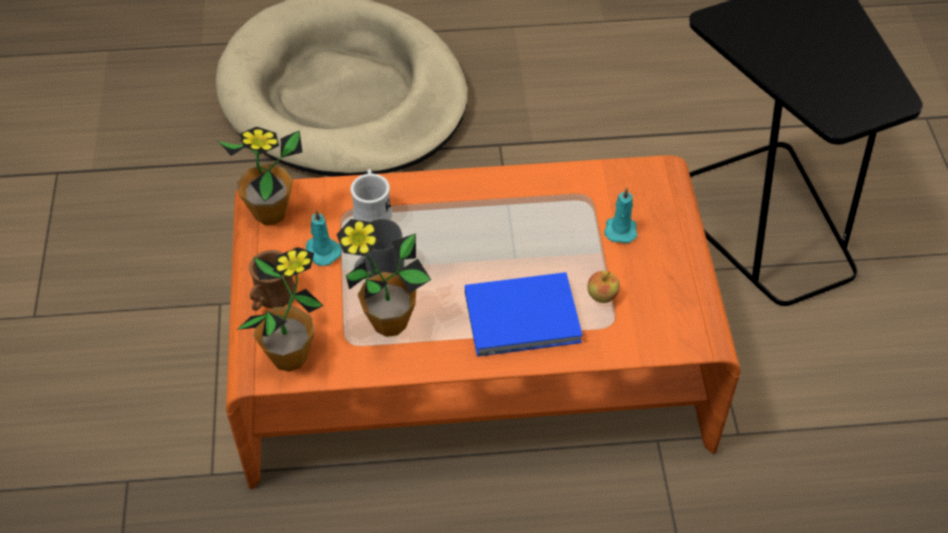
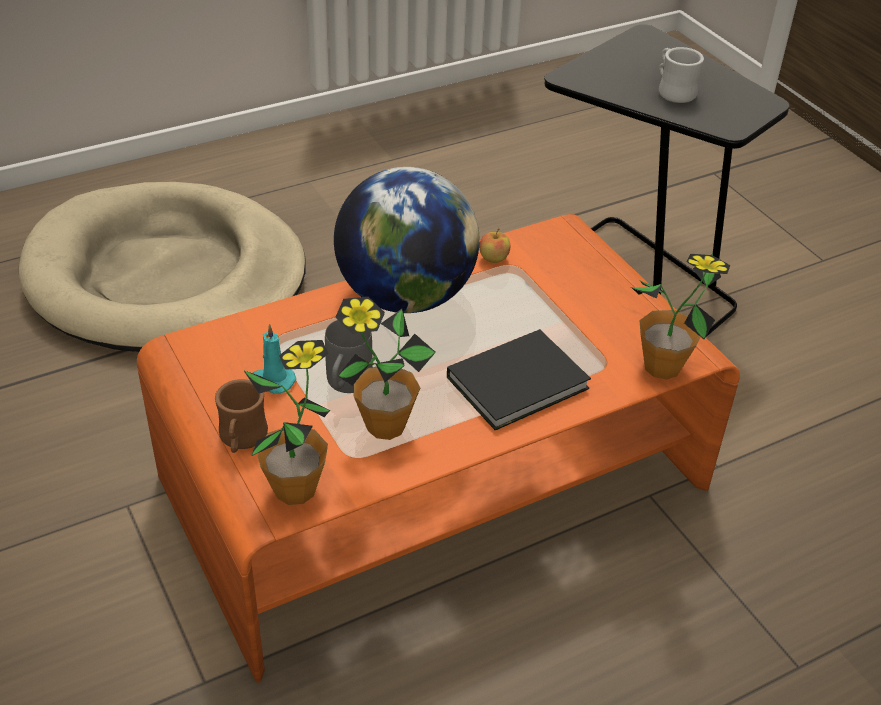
camera: 25 degrees left, 10 degrees down
(270, 213) = (194, 360): potted plant -> potted plant (662, 367)
(372, 211) = (305, 330): white mug -> white mug (673, 91)
(473, 202) = (405, 296): none -> globe
(525, 318) = (521, 383): blue book -> black book
(602, 296) = (582, 344): apple -> apple (493, 259)
(620, 229) = (562, 284): turquoise candle -> none

